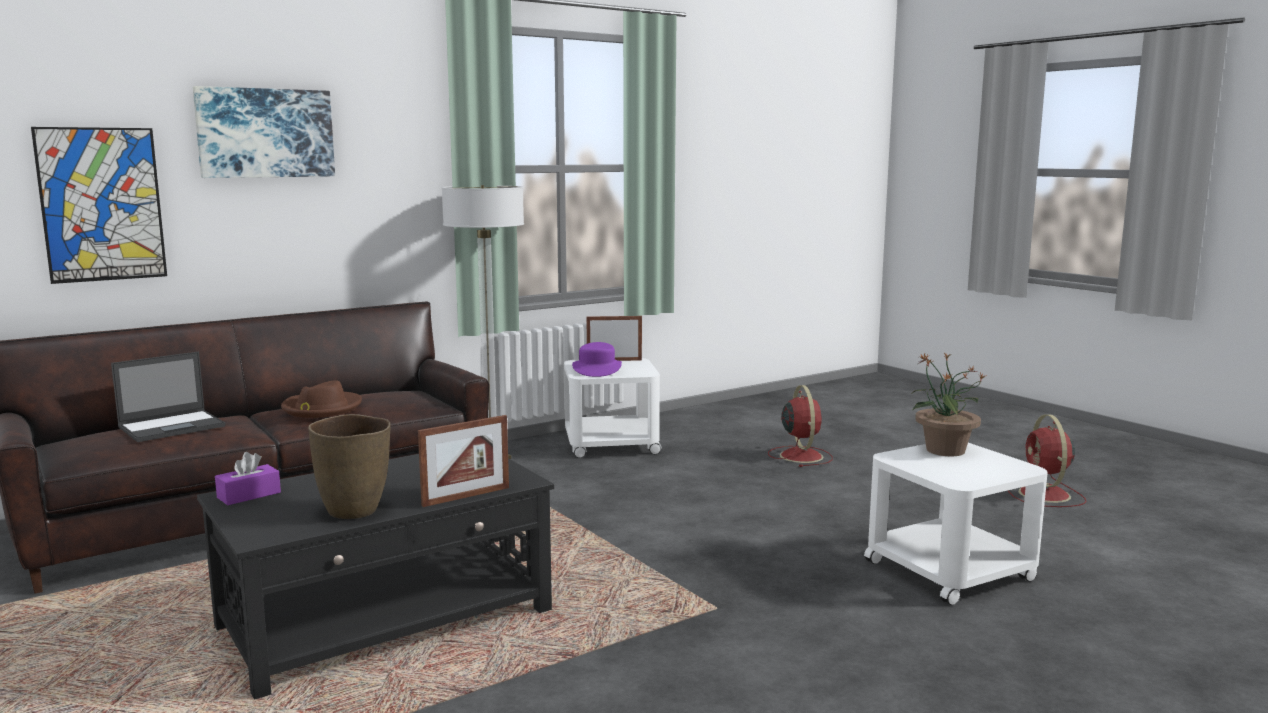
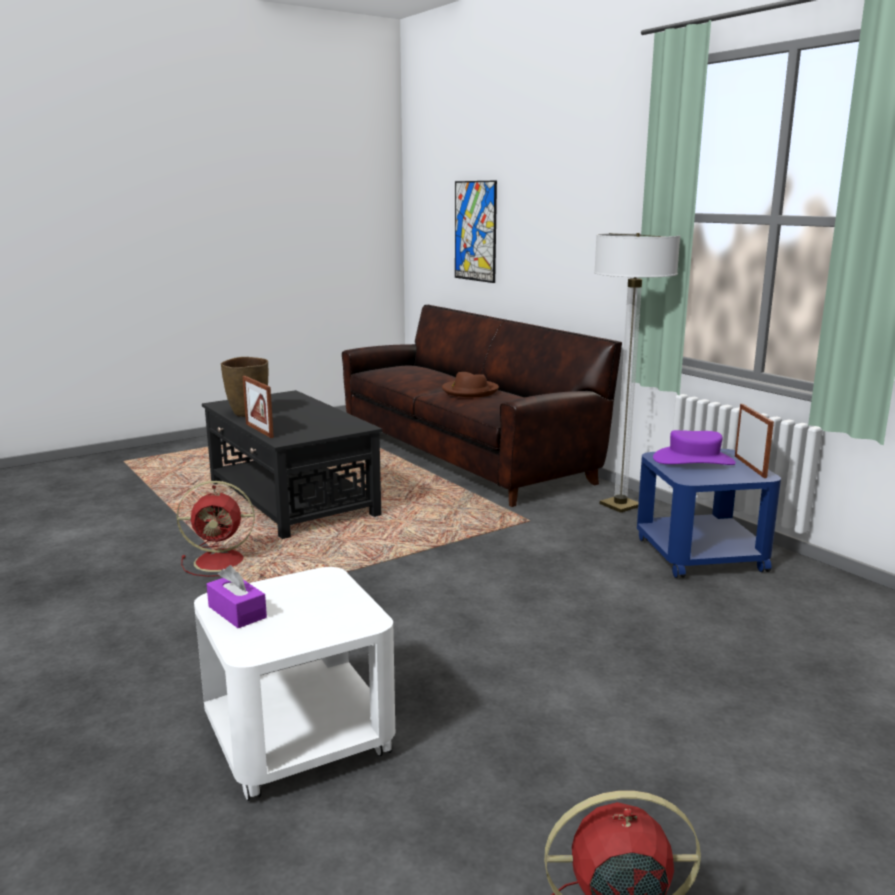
camera: 90 degrees right, 5 degrees up
(173, 426) = (424, 373): laptop -> none
(249, 495) = (288, 396): purple tissue box -> purple tissue box (237, 612)
(265, 133) = (546, 182): picture -> none
(610, 444) = (699, 554): white side table -> blue side table
(800, 455) = (726, 676): red fan -> red fan (222, 561)
(944, 450) = (342, 609): potted plant -> none

